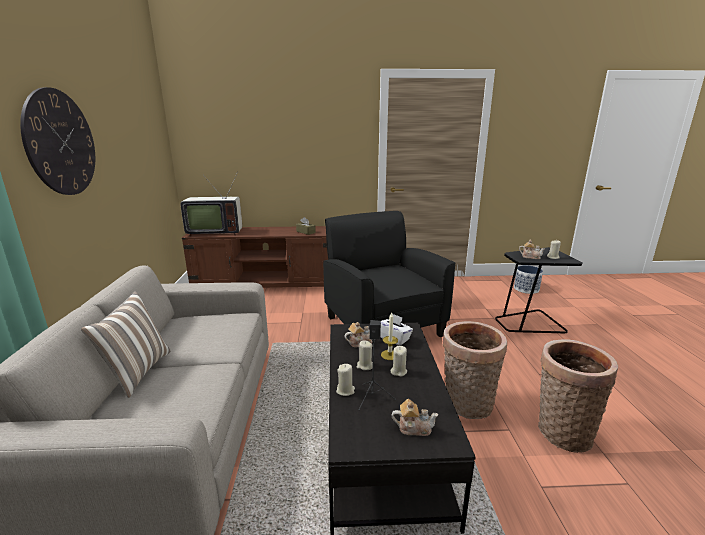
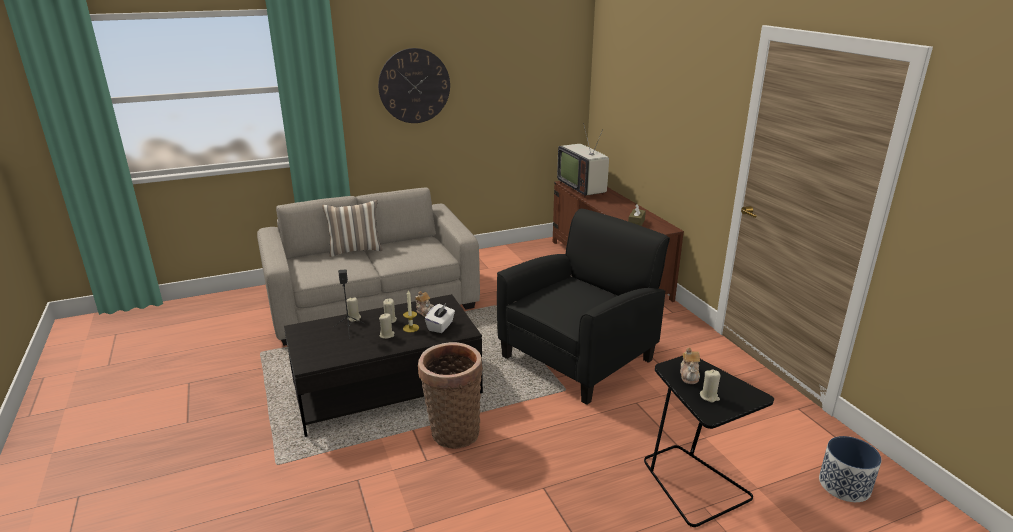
camera: 70 degrees right, 5 degrees up
(413, 428) = (318, 349): teapot -> none
(561, 431) = (438, 499): basket -> none

